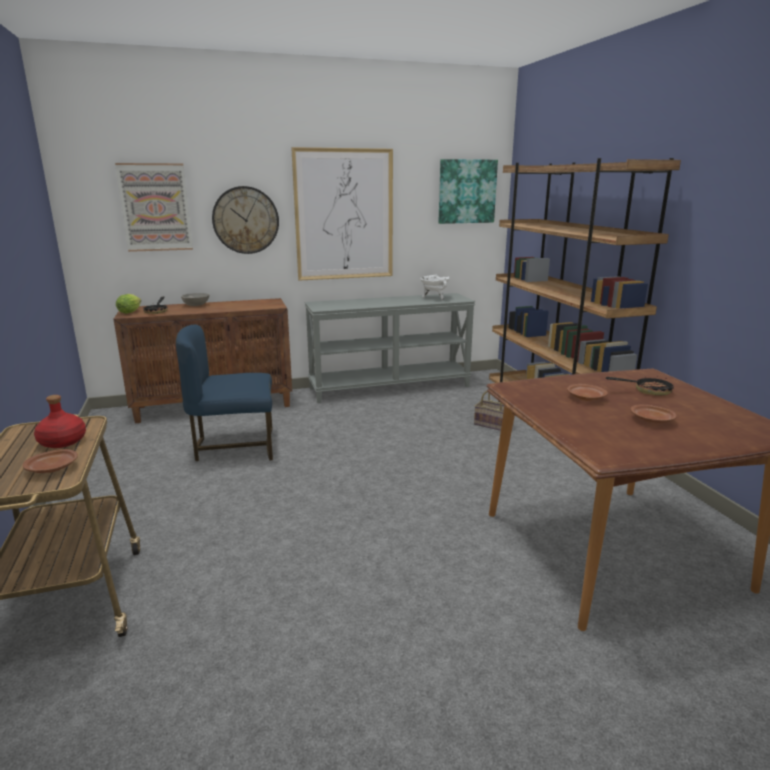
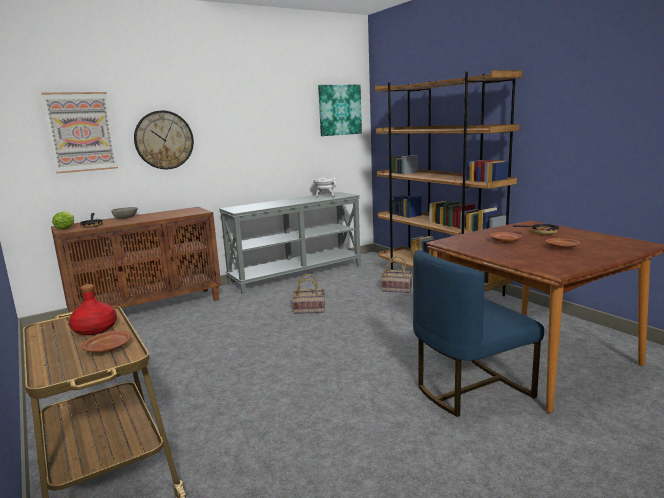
camera: 15 degrees left, 5 degrees down
(235, 446) = (189, 337): blue chair -> blue chair (470, 389)
(344, 215) = (247, 132): picture -> none
(378, 435) = (310, 310): none -> basket

